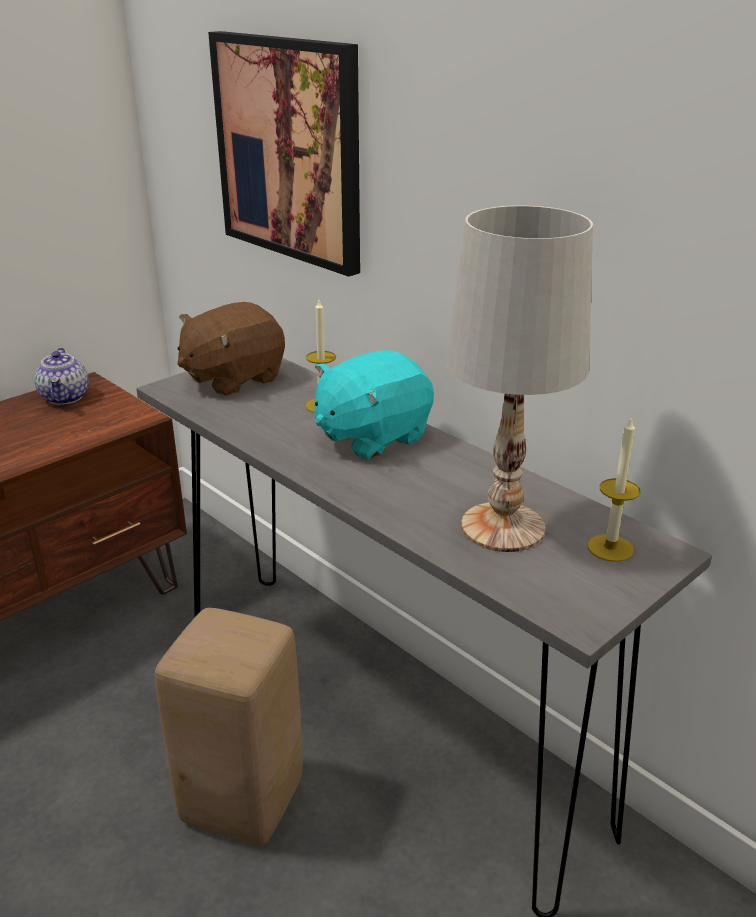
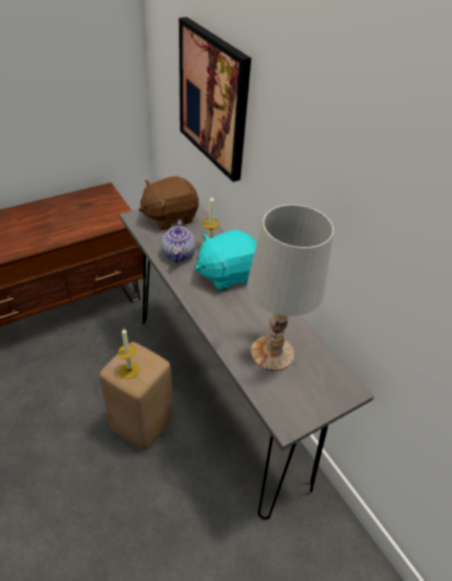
camera: 10 degrees right, 15 degrees up
(65, 397) = (92, 198): teapot -> teapot (179, 254)
(610, 548) = (322, 379): candle -> candle (129, 370)

